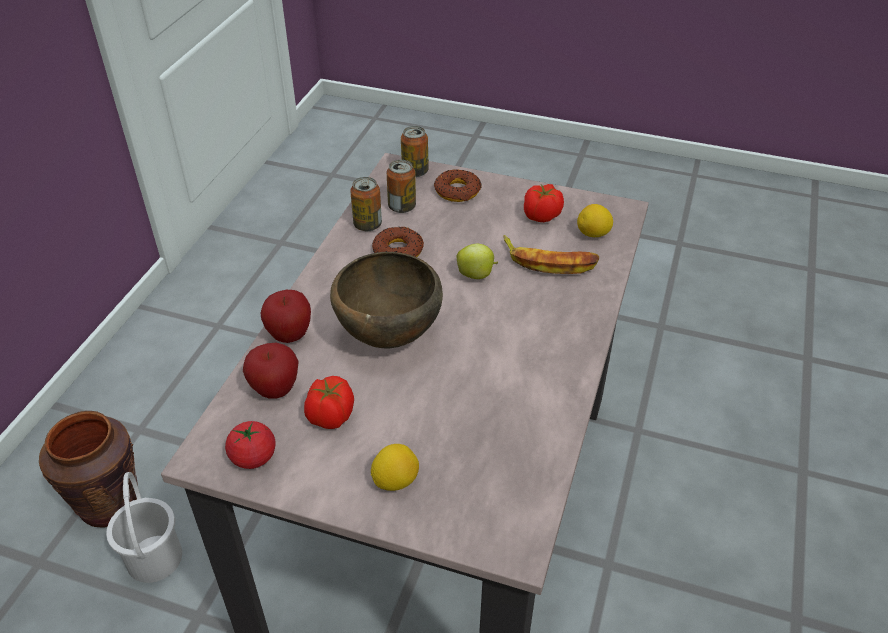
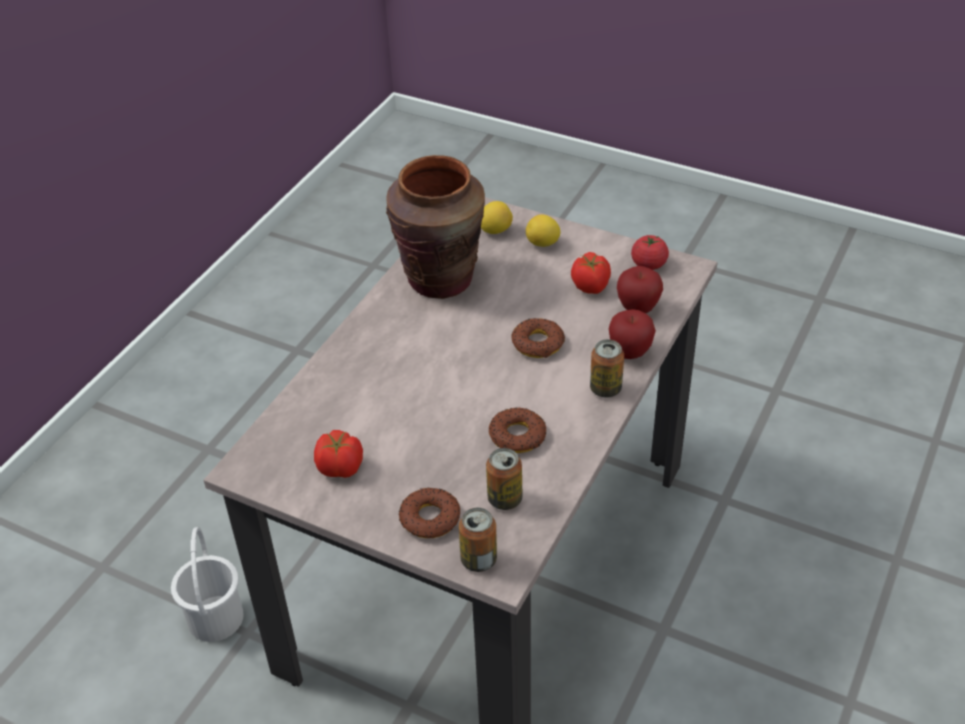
camera: 170 degrees left, 0 degrees up
(109, 504) = (849, 611): brown vase -> brown vase (440, 279)
(153, 558) = (782, 551): white bucket -> white bucket (216, 617)
(367, 225) = (549, 475): can -> can (605, 389)
(388, 338) = (538, 343): brown bowl -> donut
(476, 275) = (439, 399): apple -> none
(549, 261) = (357, 408): banana -> none
(593, 234) = (294, 437): lemon -> lemon (495, 230)

